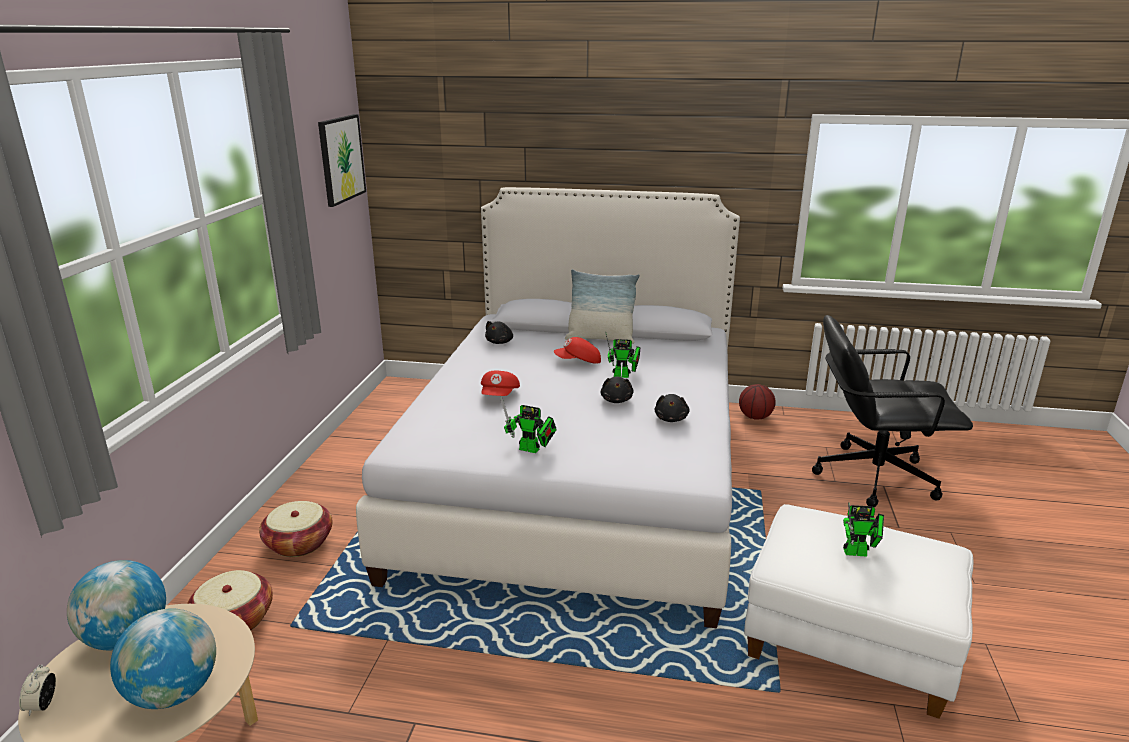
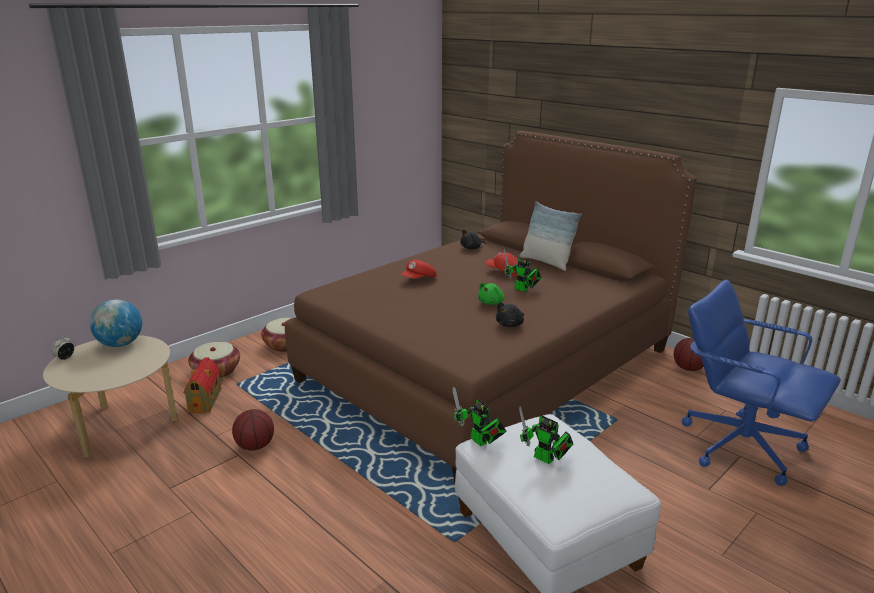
camera: 35 degrees right, 0 degrees up
(174, 693) = (109, 373): globe -> none
(268, 669) = (205, 400): none -> toy house
(341, 159) = (413, 98): picture -> none
(424, 698) = (255, 446): none -> basketball
(532, 450) = (389, 315): toy robot -> toy robot (480, 442)
(577, 477) = (487, 364): white bed -> brown bed
(616, 400) = (491, 303): black plush toy -> green plush toy
(873, 476) = (740, 446): black office chair -> blue office chair

